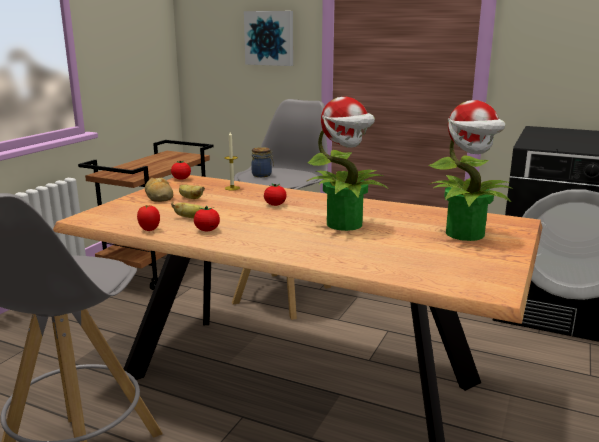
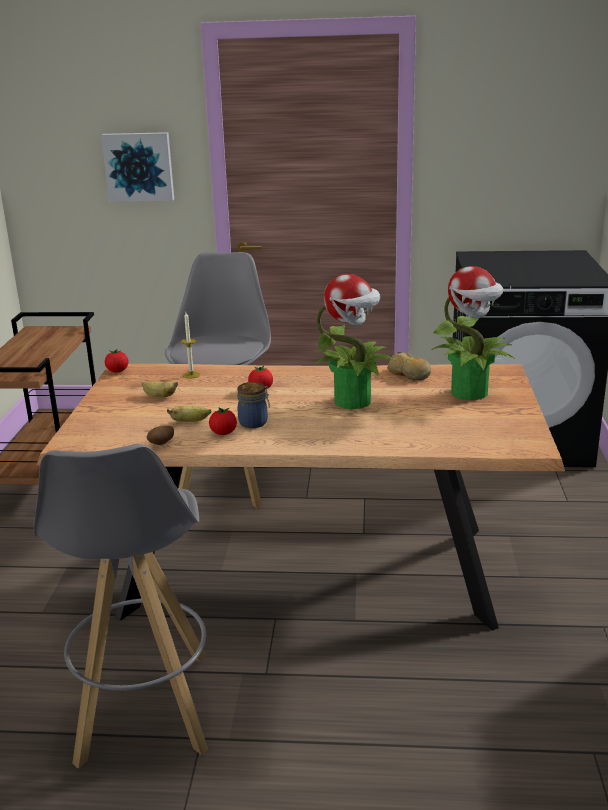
camera: 20 degrees left, 5 degrees up
(149, 230) = (161, 444): tomato -> potato
(159, 196) = (121, 400): bread -> bread (409, 374)
(262, 175) = (200, 350): jar -> jar (254, 422)

